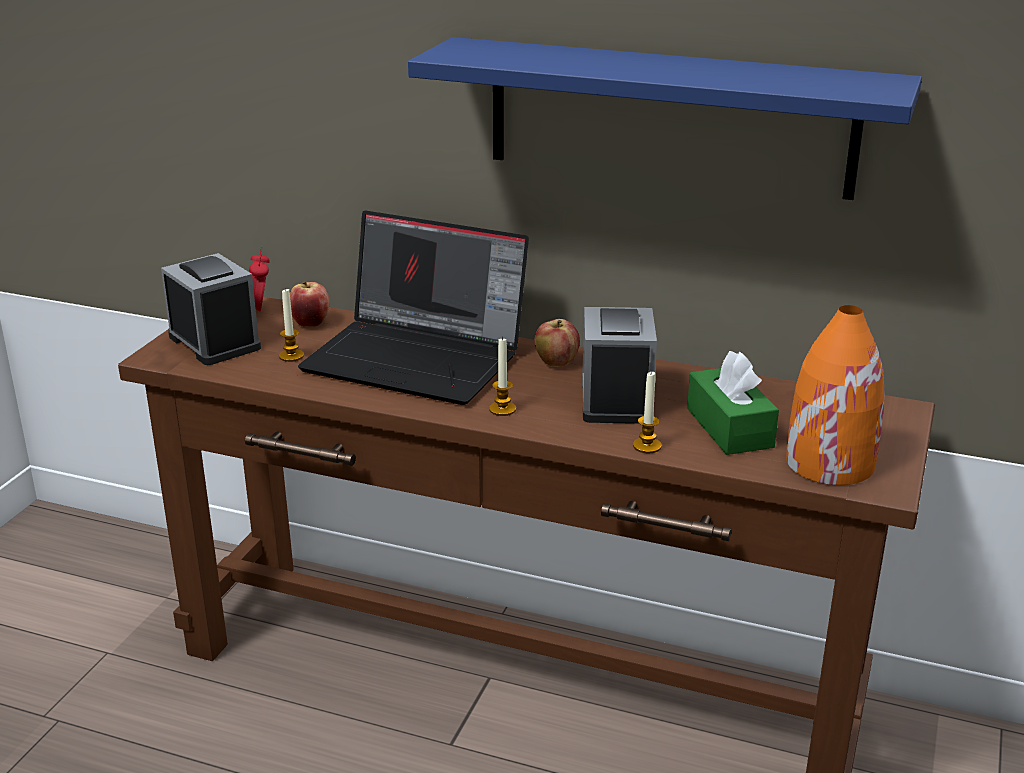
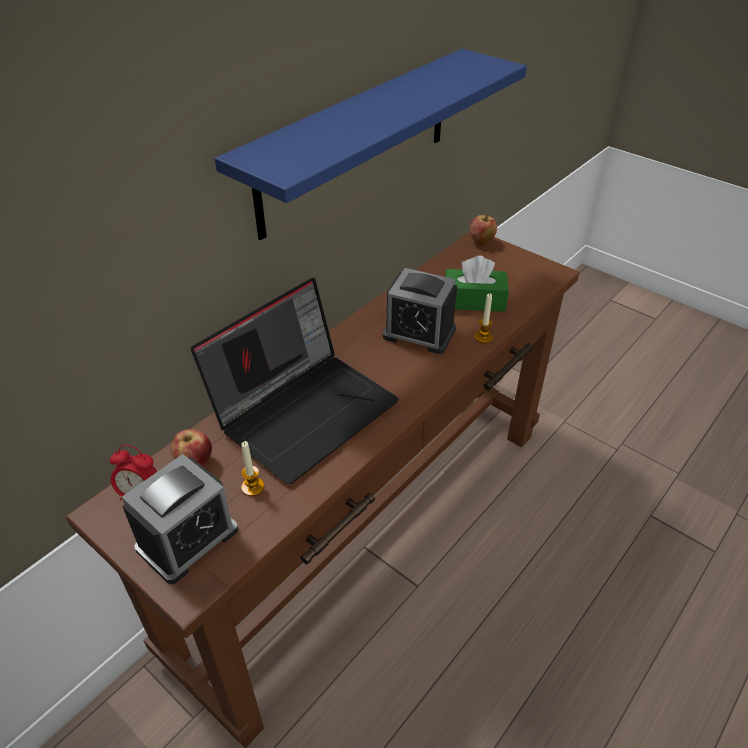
camera: 70 degrees left, 15 degrees up
(214, 342) = (187, 539): alarm clock -> alarm clock turned 150 degrees clockwise
(502, 409) = (408, 386): candle -> none
(556, 363) = (353, 344): apple -> apple (481, 242)
(829, 462) = (525, 280): orange vase -> none

